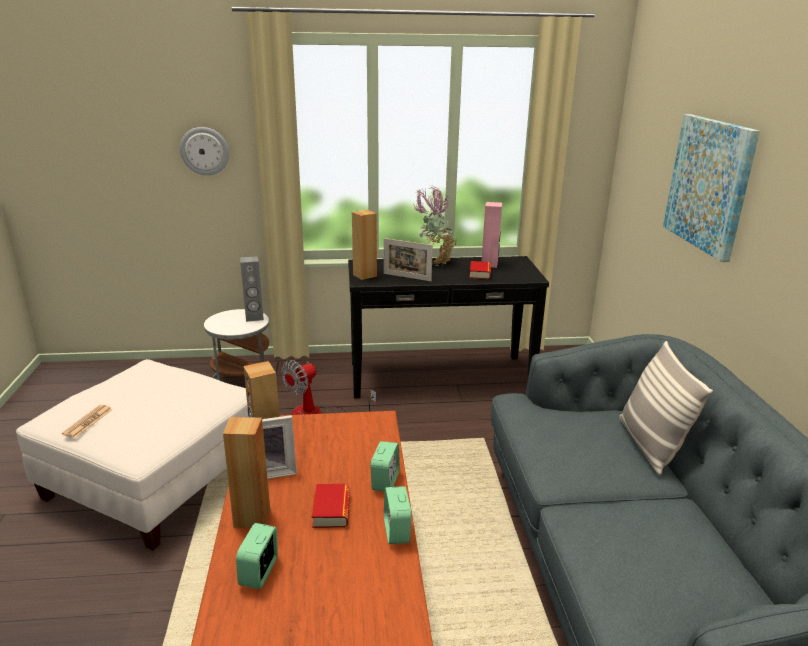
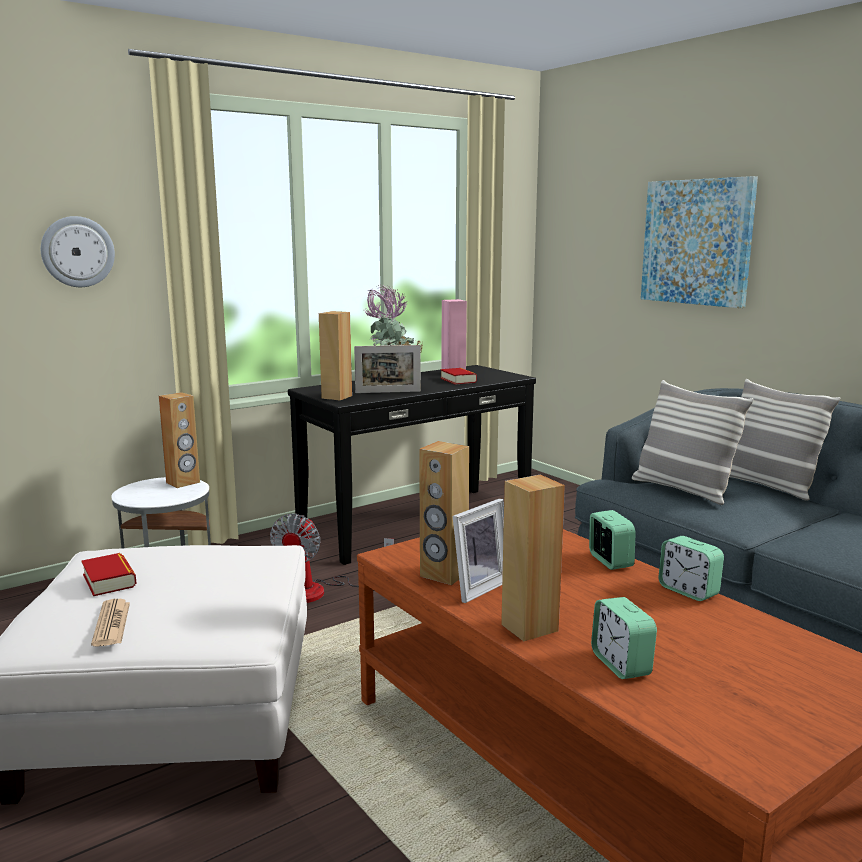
camera: 30 degrees left, 10 degrees down
(254, 317) = (183, 483): grey speaker -> brown speaker
(331, 510) = (600, 596): book -> book (109, 580)
(560, 428) = (683, 490): none -> pillow

